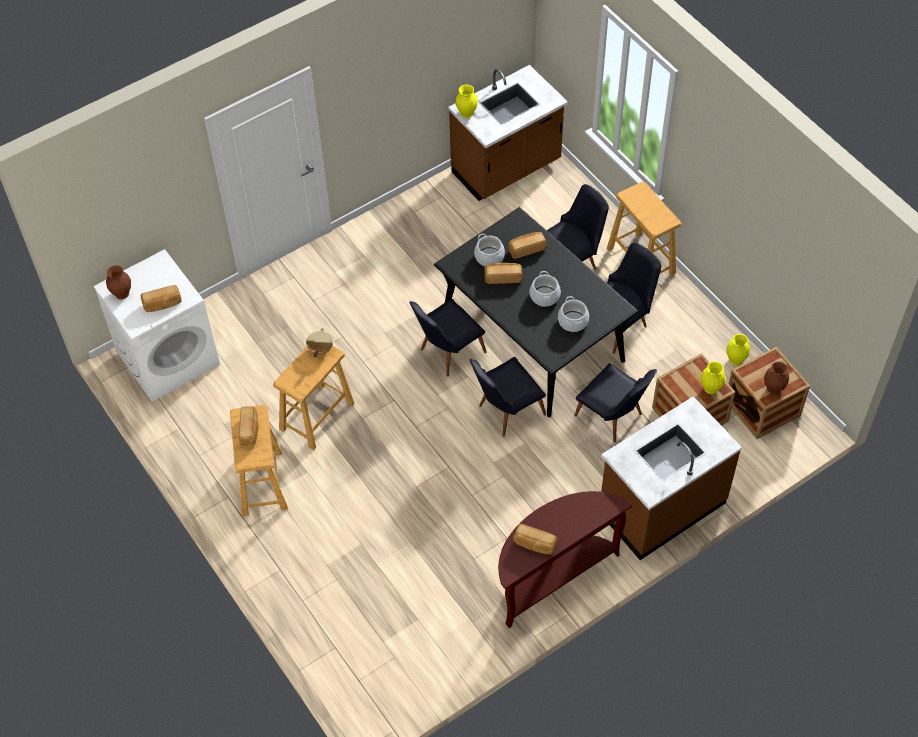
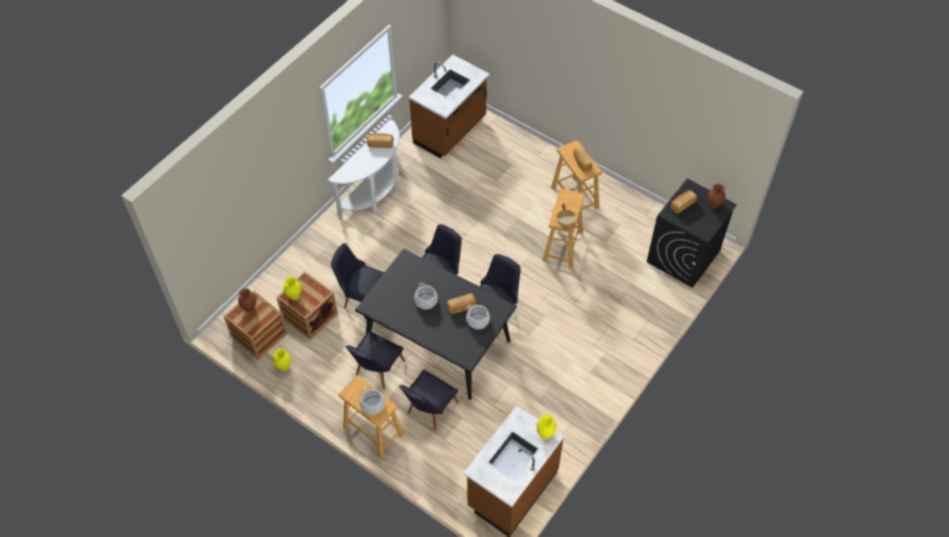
camera: 160 degrees right, 0 degrees up
(168, 358) = (683, 257): white washing machine -> black washing machine
(526, 249) = (452, 335): bread -> none
(552, 576) = (375, 194): brown console table -> white console table
(573, 321) = (399, 287): cooking pot -> cooking pot (372, 405)
(661, 506) = (317, 250): brown counter -> brown counter (450, 131)

